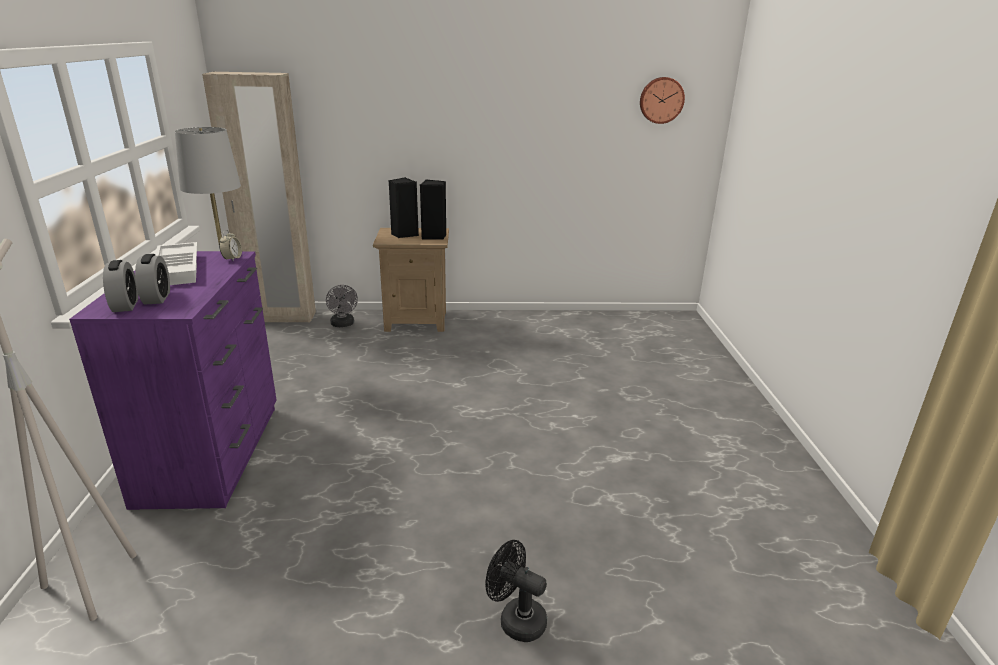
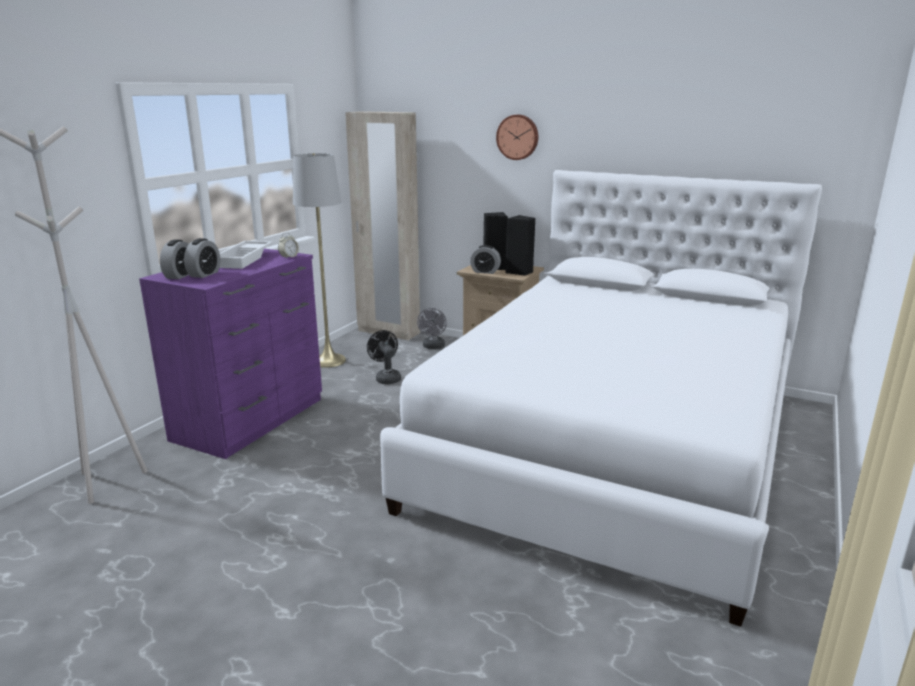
camera: 30 degrees right, 5 degrees down
(401, 240) = (485, 272): none -> alarm clock
(516, 619) = (354, 617): black fan -> black fan (386, 378)
(583, 384) = (614, 446): none -> white bed
(661, 100) = (790, 142): wall clock -> wall clock (518, 137)

